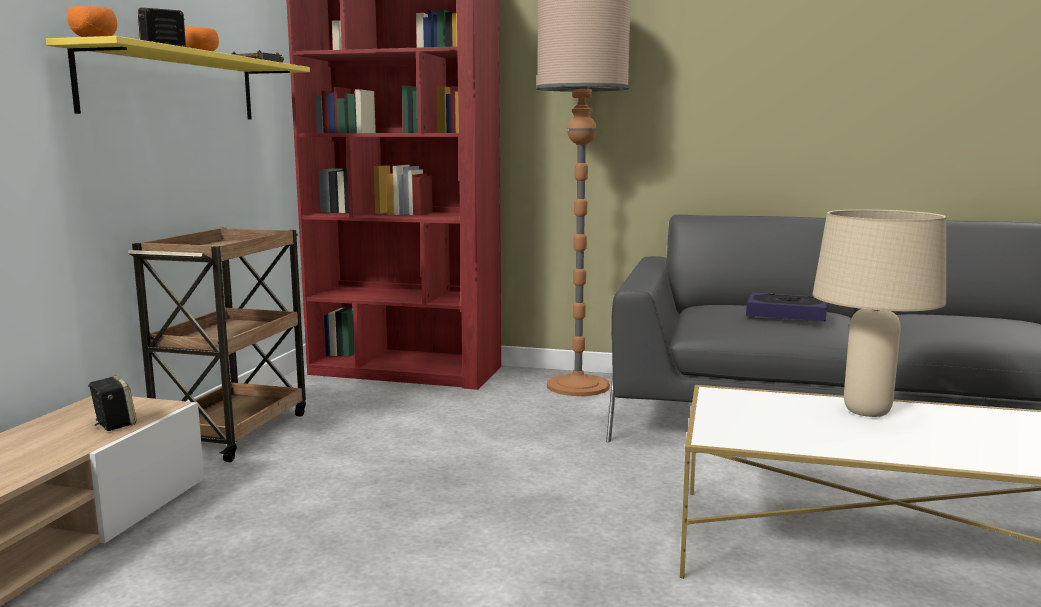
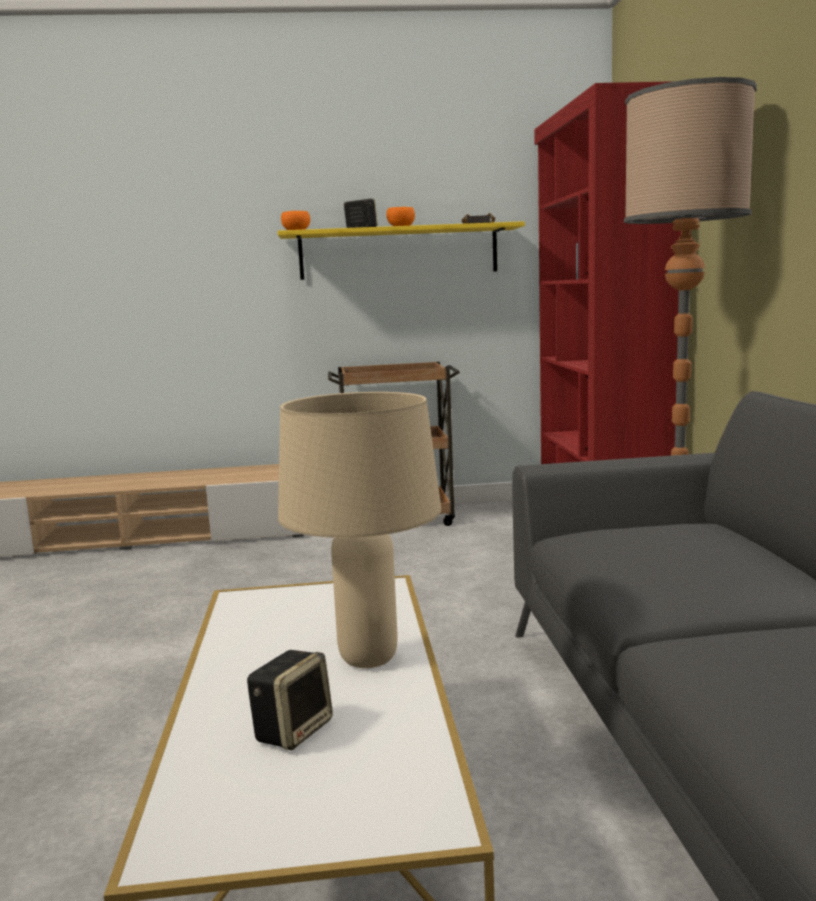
camera: 70 degrees right, 0 degrees up
(113, 424) = (252, 477): speaker -> speaker (293, 730)
(786, 313) = (674, 554): book -> none

